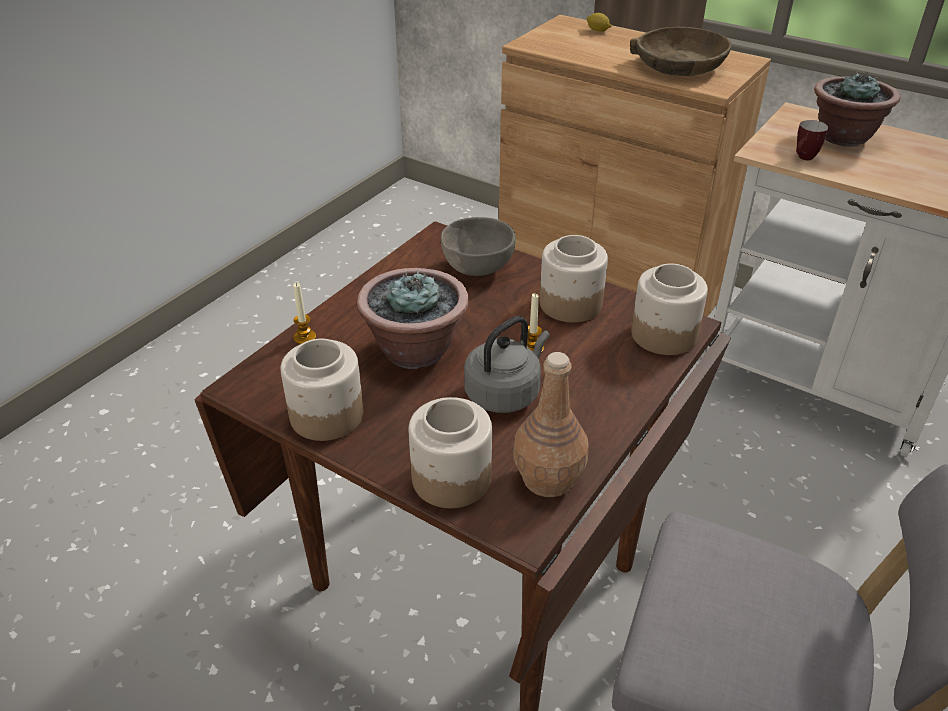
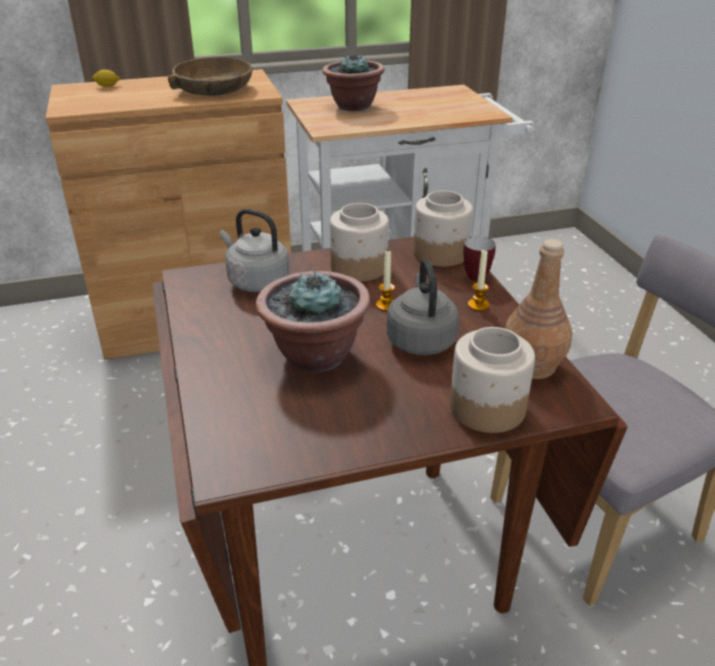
camera: 50 degrees left, 5 degrees down
(304, 337) = (212, 403): candle -> candle (478, 305)
(326, 416) = (336, 438): jar -> none
(477, 268) = (256, 281): grey bowl -> grey kettle
(804, 159) = (354, 124): mug -> mug (477, 280)

